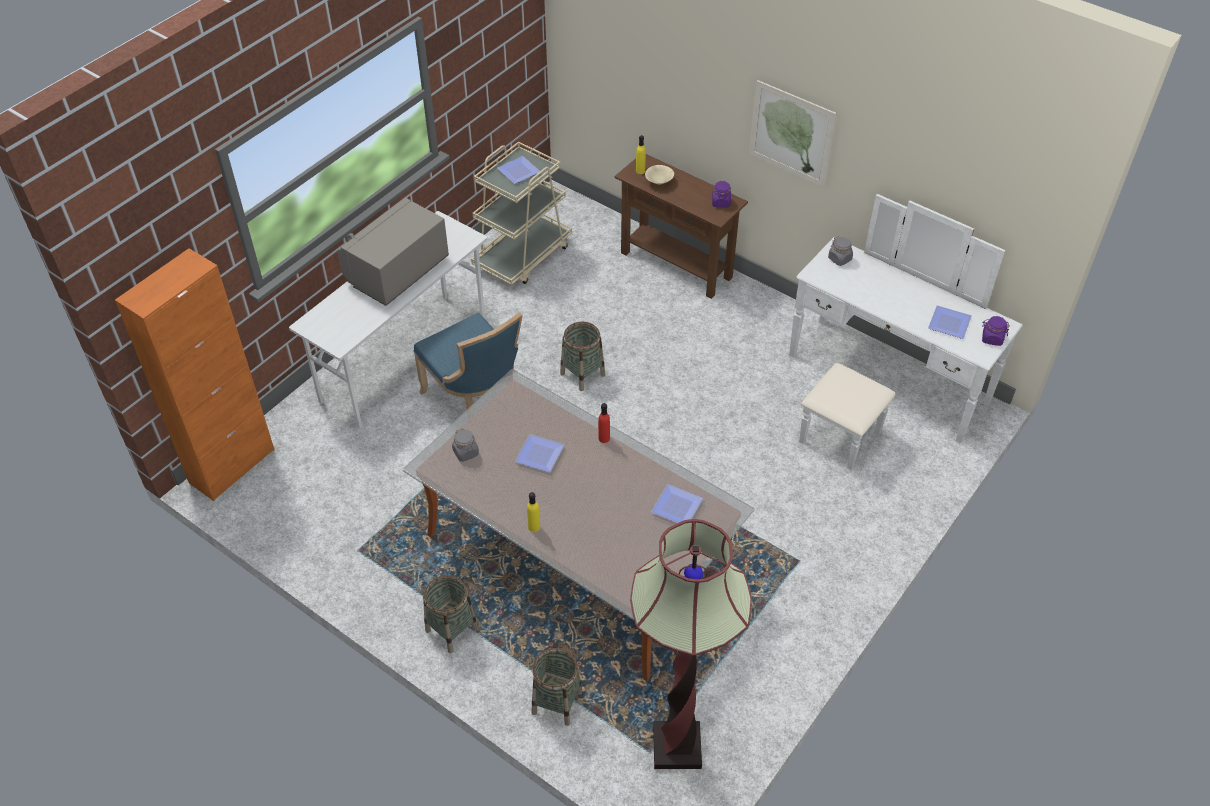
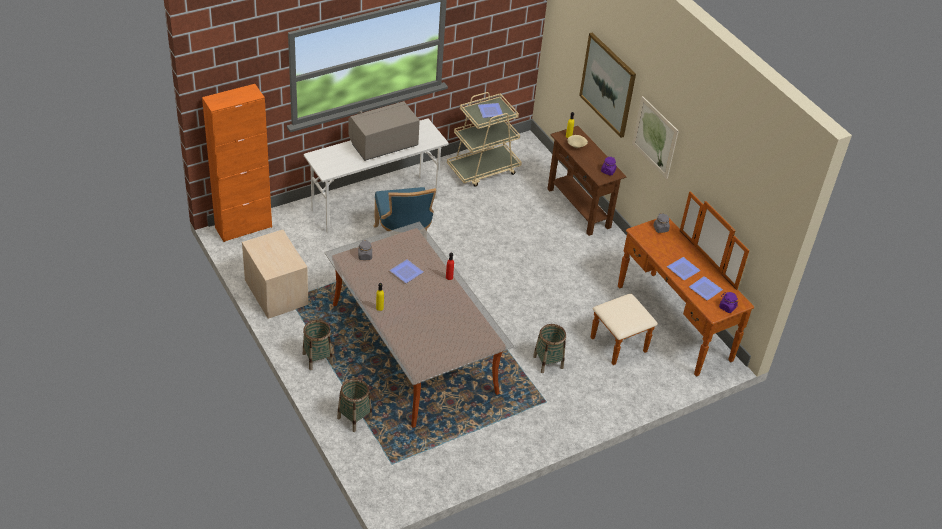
camera: 20 degrees right, 5 degrees down
(334, 549) = (276, 292): none -> beige nightstand
(582, 374) = (478, 250): basket -> basket (548, 362)
(676, 746) = (409, 467): floor lamp -> none
(679, 506) = (469, 328): plate -> plate (684, 270)
(686, 80) = (608, 84): none -> picture
(877, 392) = (661, 328): white dresser -> brown dresser

